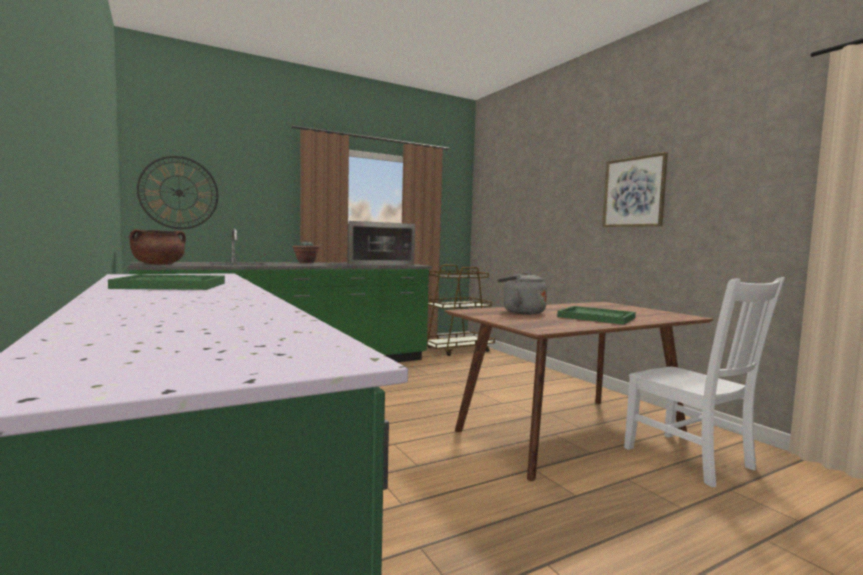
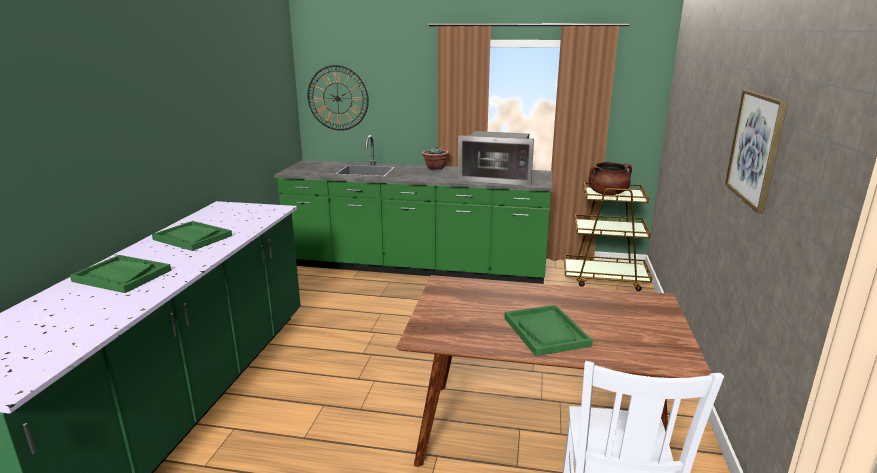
camera: 40 degrees right, 15 degrees up
(158, 264) = (301, 171): brown cooking pot -> brown cooking pot (607, 193)
(164, 303) = (122, 276): none -> green tray
(520, 312) = (491, 298): grey kettle -> none

